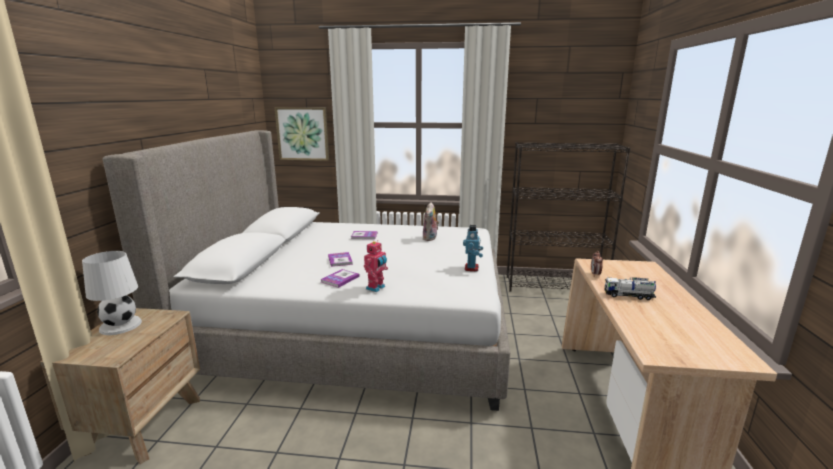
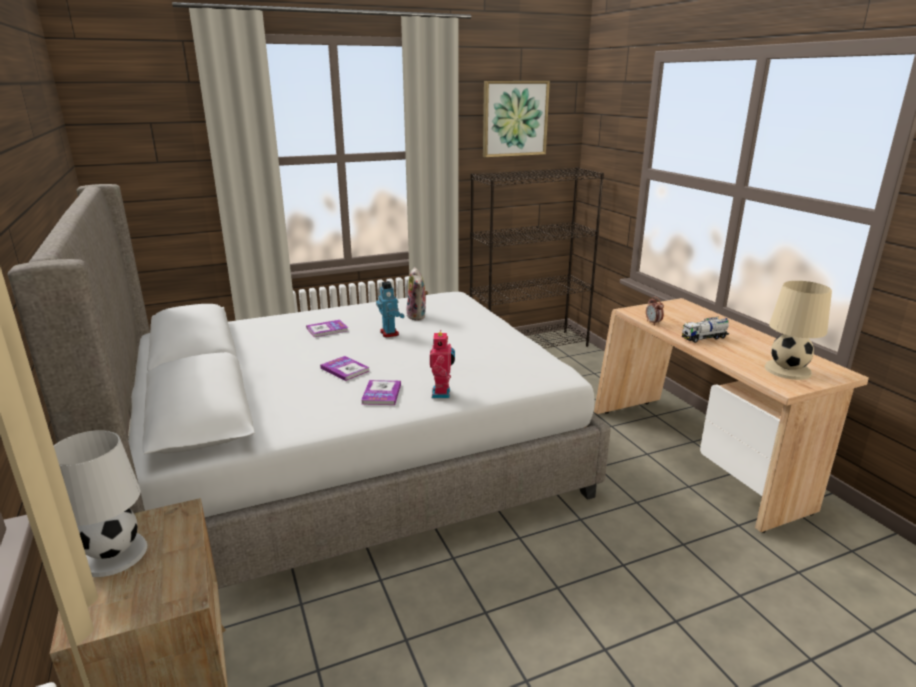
camera: 30 degrees left, 5 degrees up
(303, 134) = (151, 183): picture -> picture (514, 118)
(472, 268) = (515, 343): toy robot -> toy robot (390, 333)
(681, 341) = (788, 370): none -> beige table lamp

